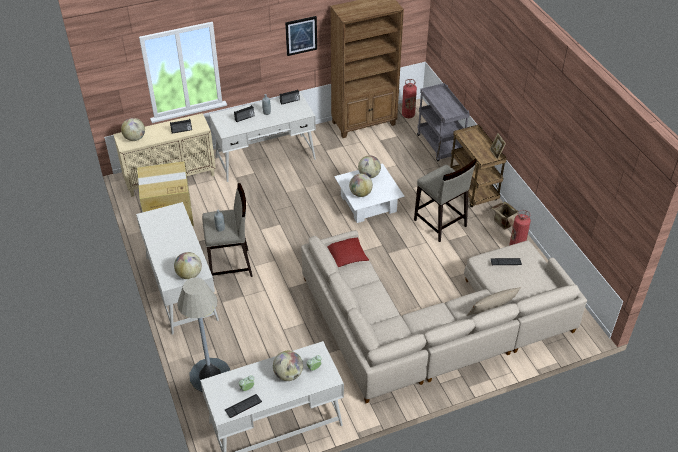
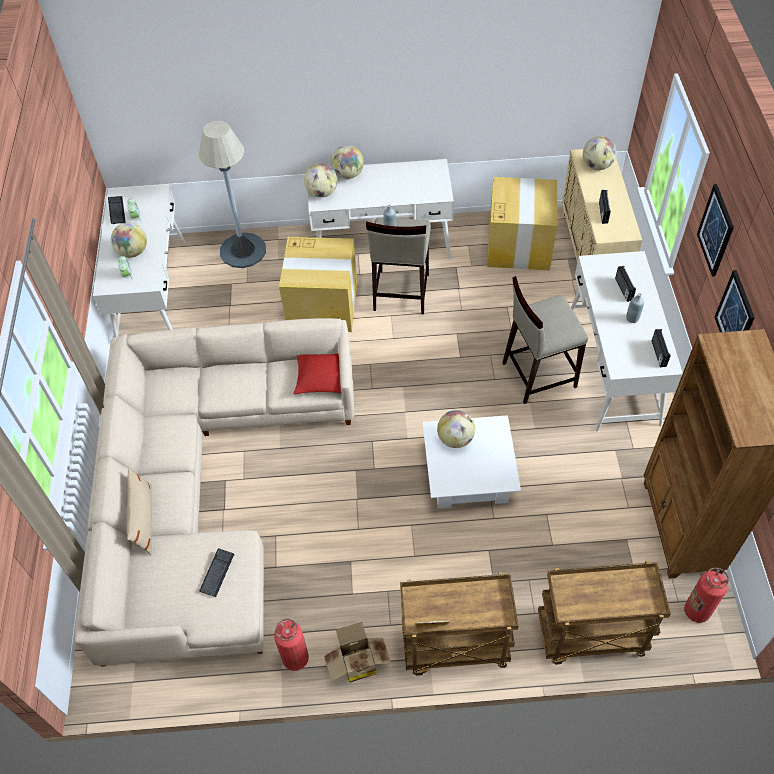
camera: 110 degrees right, 10 degrees up
(252, 34) = (716, 230): none -> picture
(256, 305) = (323, 306): none -> cardboard box
(369, 175) = (495, 462): globe -> globe (348, 174)
(440, 146) = (590, 636): grey cart -> brown cart
(440, 223) = (391, 562): beige stool -> beige stool (538, 374)

